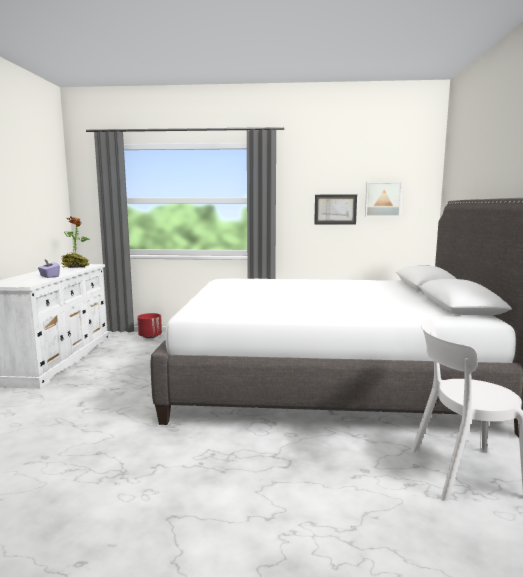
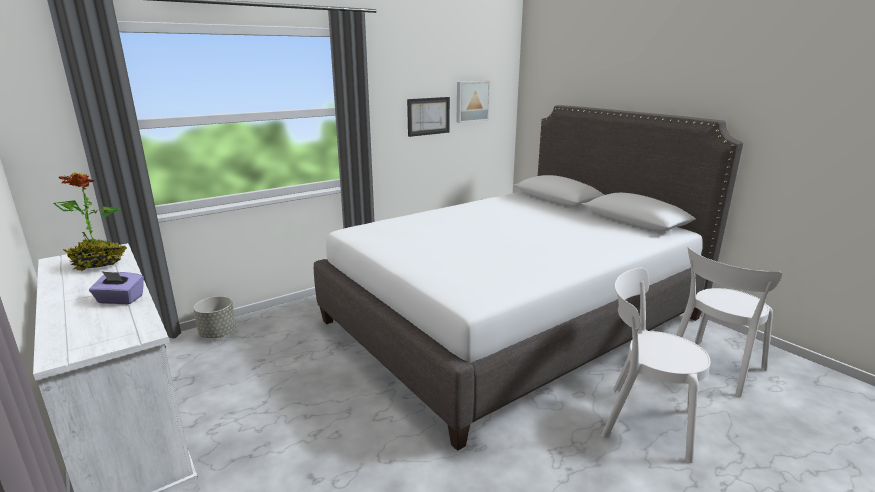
camera: 40 degrees left, 10 degrees up
(150, 337) = (218, 333): red planter -> grey planter
(308, 468) = (643, 420): none -> white chair

